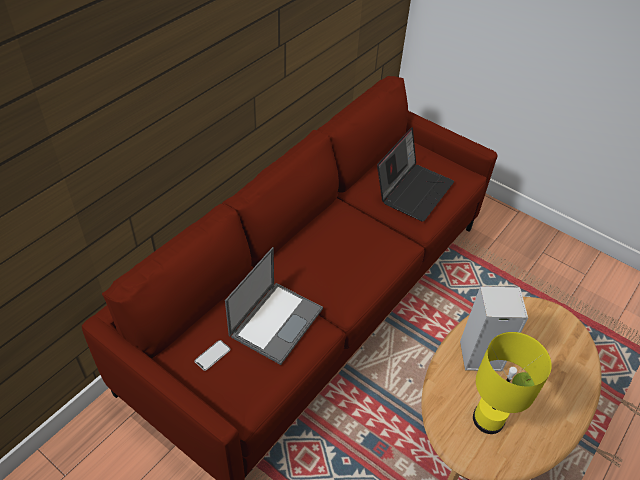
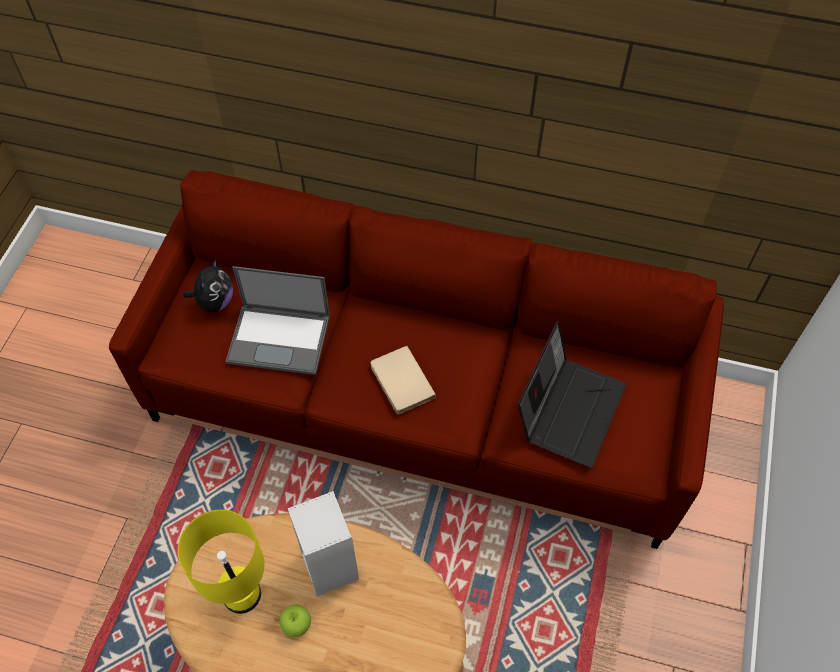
camera: 70 degrees right, 10 degrees up
(212, 355) = (215, 302): phone -> plush toy
(354, 263) = (400, 382): none -> beige book
(413, 190) = (568, 408): laptop -> laptop turned 75 degrees counterclockwise

